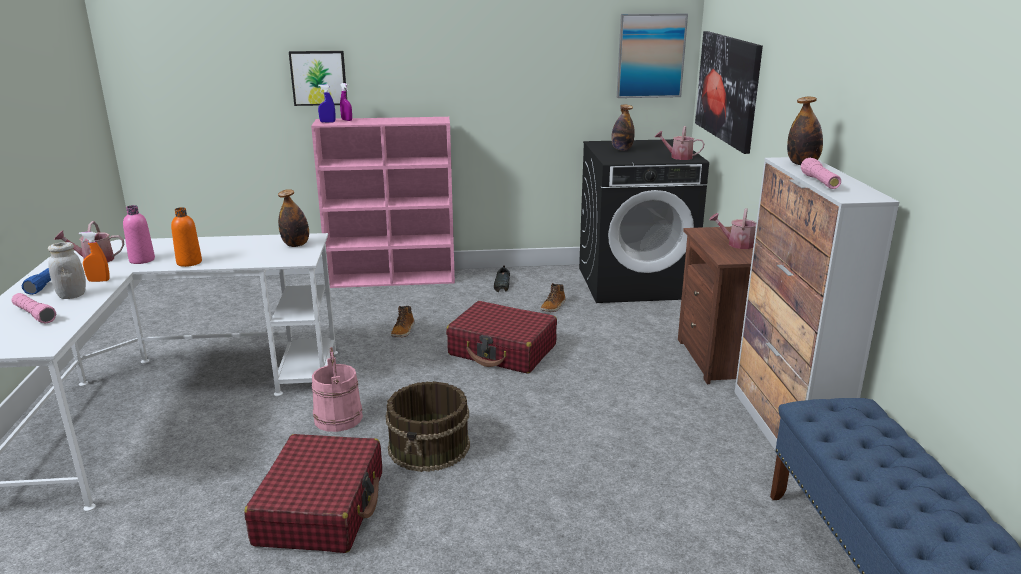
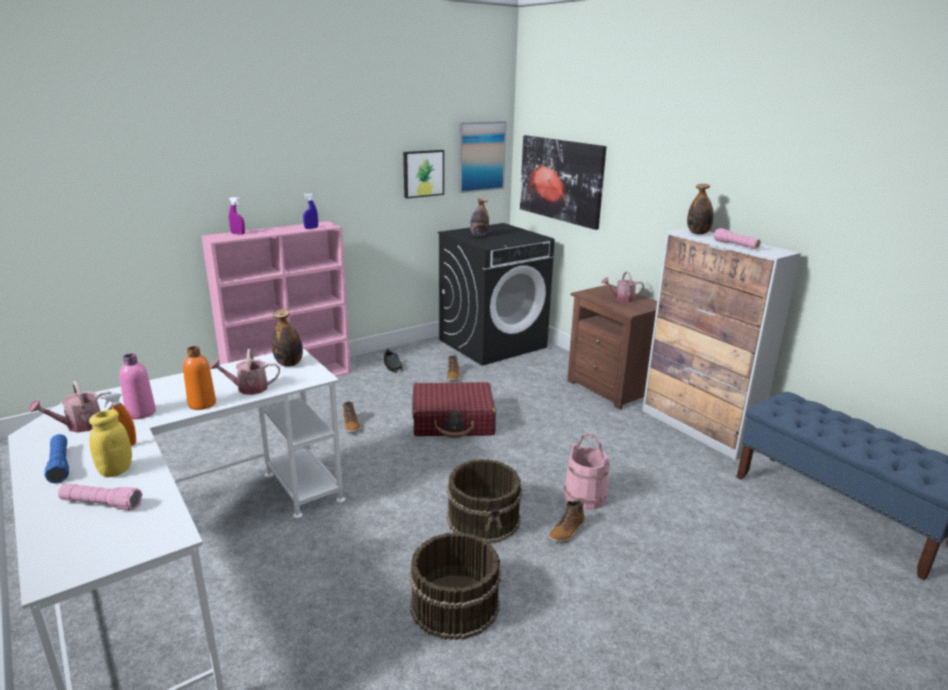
camera: 30 degrees left, 0 degrees up
(72, 295) = (116, 470): white jar -> yellow jar
(319, 78) = (200, 193): picture -> picture (423, 173)
(321, 508) = (454, 604): red suitcase -> brown bucket
(327, 122) = (222, 237): blue spray bottle -> blue spray bottle (311, 228)
(338, 418) = (379, 520): pink bucket -> pink bucket (585, 496)
(497, 485) = (567, 532): none -> boot
(678, 157) = (528, 237): watering can -> watering can (248, 388)

